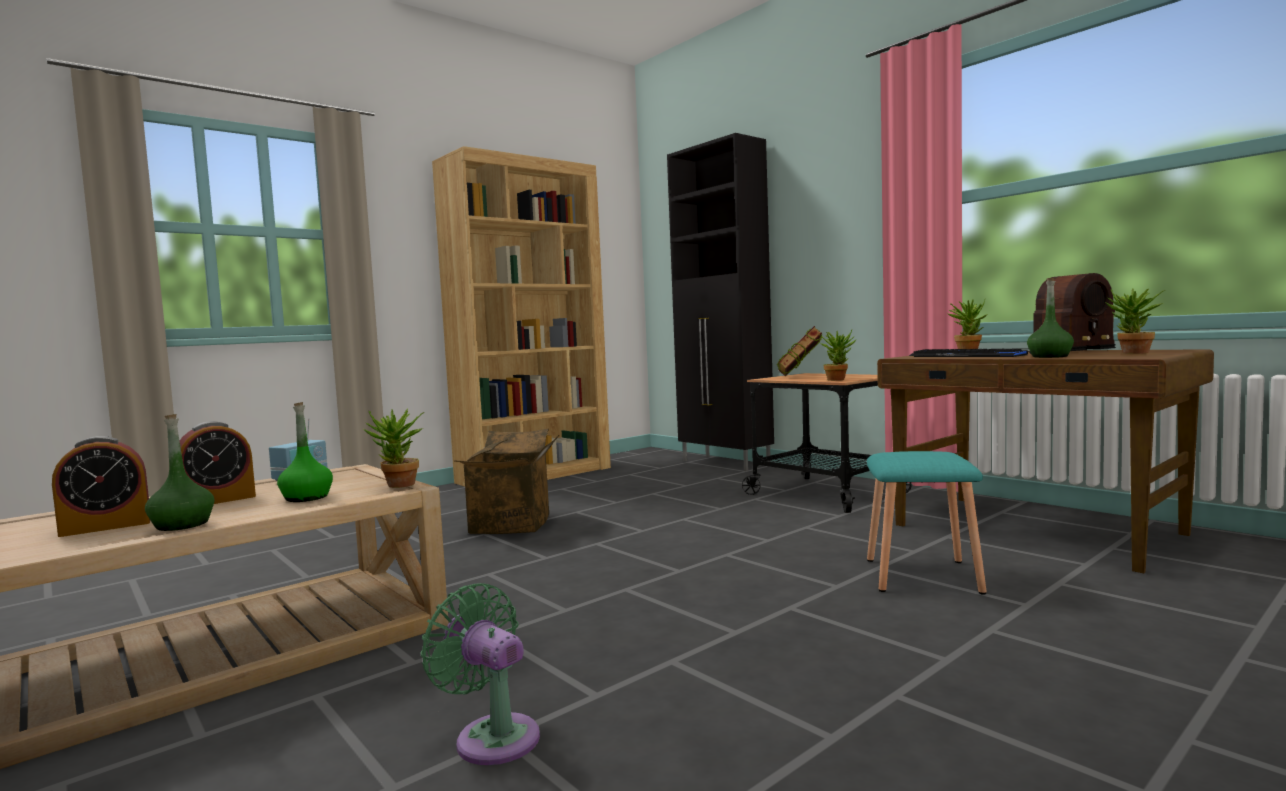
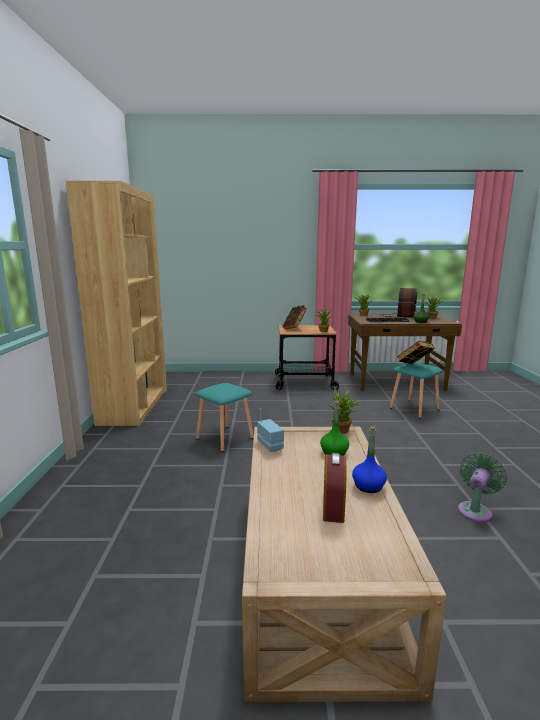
camera: 50 degrees left, 10 degrees up
(182, 525) = (368, 486): green bottle -> blue bottle
(217, 500) = (301, 472): alarm clock -> none
(492, 736) = (475, 510): green fan -> green fan turned 135 degrees clockwise
(514, 524) = (225, 438): cardboard box -> turquoise stool
(726, 463) = (220, 374): black cabinet -> none
(899, 455) = (414, 367): none -> book

